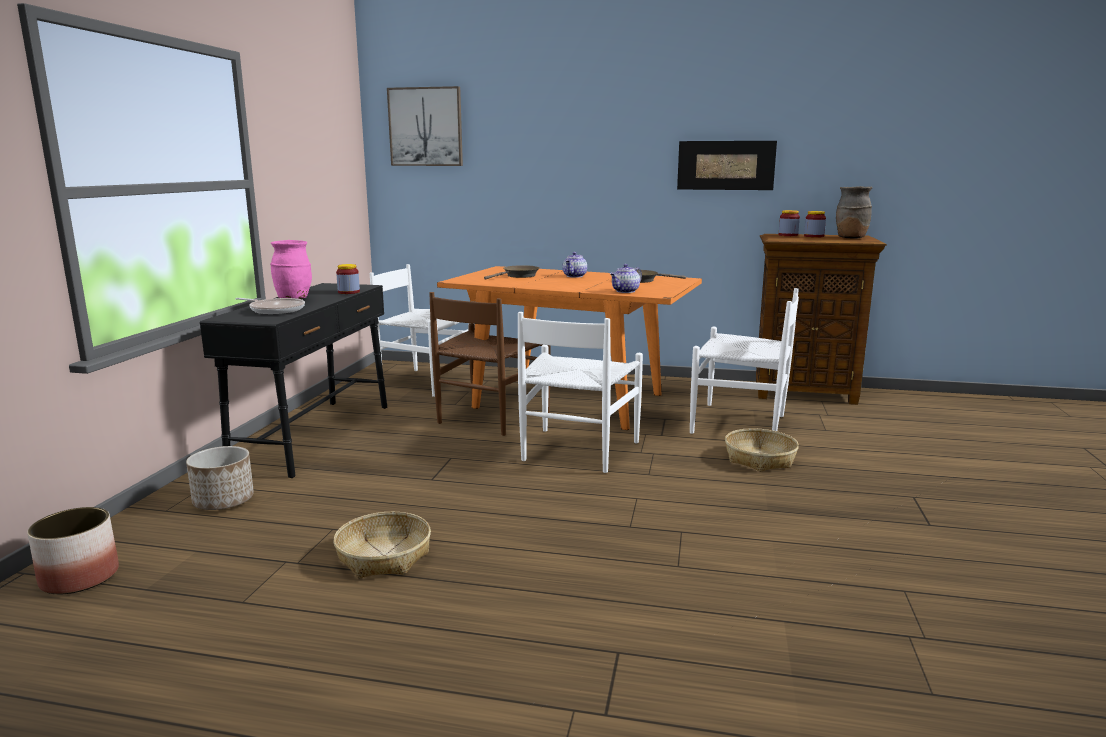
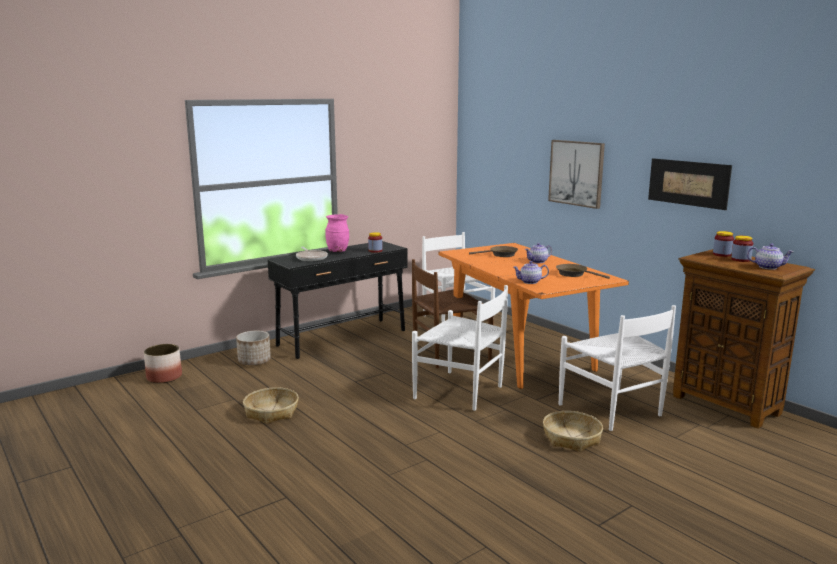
camera: 40 degrees right, 0 degrees up
(426, 127) = (490, 133): picture -> picture (576, 173)
(576, 451) = (460, 392): white chair -> white chair turned 120 degrees counterclockwise
(850, 238) = (768, 267): brown vase -> teapot

